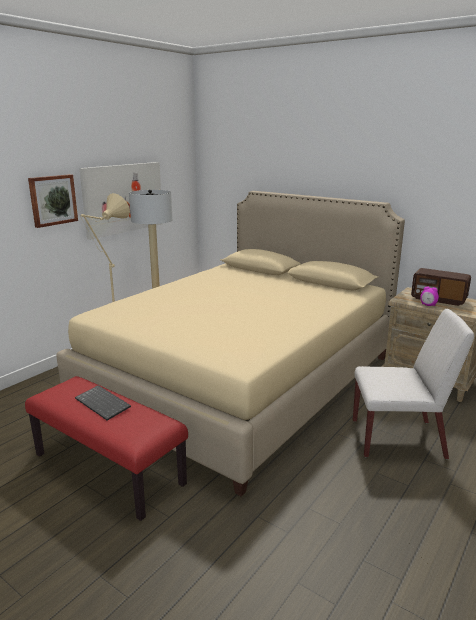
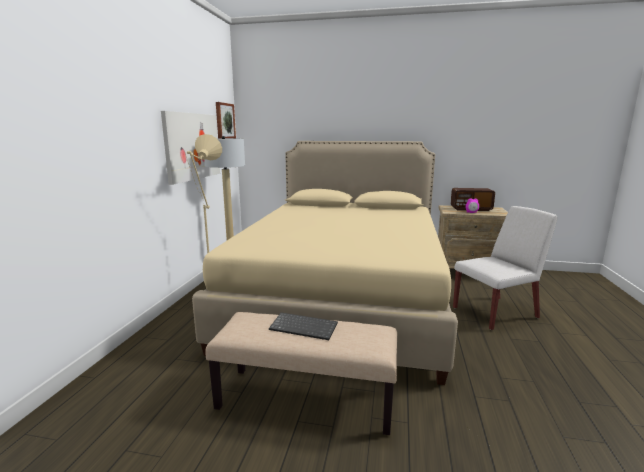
camera: 25 degrees left, 5 degrees down
(53, 200) = (141, 141): picture -> picture (224, 121)
(109, 469) = (306, 399): red bench -> beige bench

